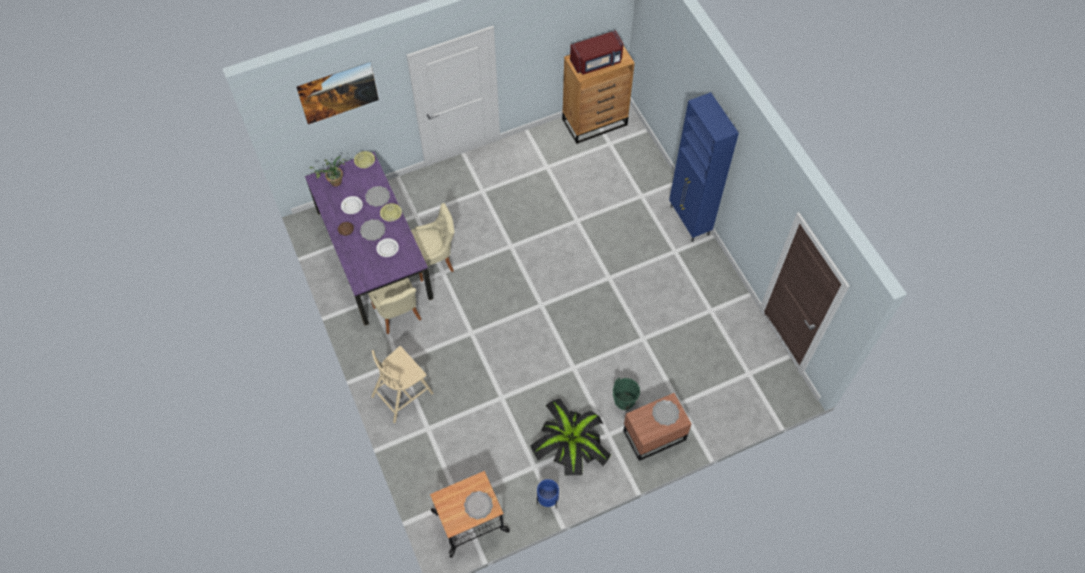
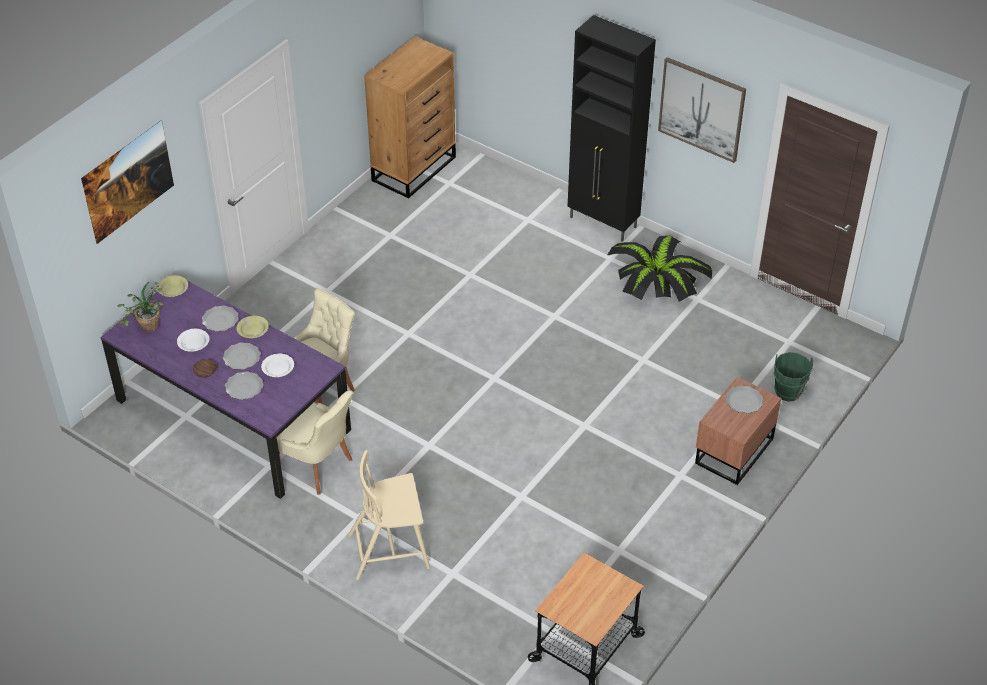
camera: 30 degrees left, 15 degrees down
(403, 394) = (390, 550): beige chair -> beige chair turned 60 degrees clockwise
(478, 505) = (606, 592): plate -> plate (244, 387)
(547, 500) = (663, 578): blue planter -> none
(570, 443) = (643, 504): potted plant -> potted plant (657, 281)
(596, 62) = (408, 67): red microwave -> none
(624, 402) = (672, 433): green bucket -> green bucket (788, 392)
(689, 221) = (603, 223): blue cabinet -> black cabinet
(754, 194) = (701, 109): none -> picture

